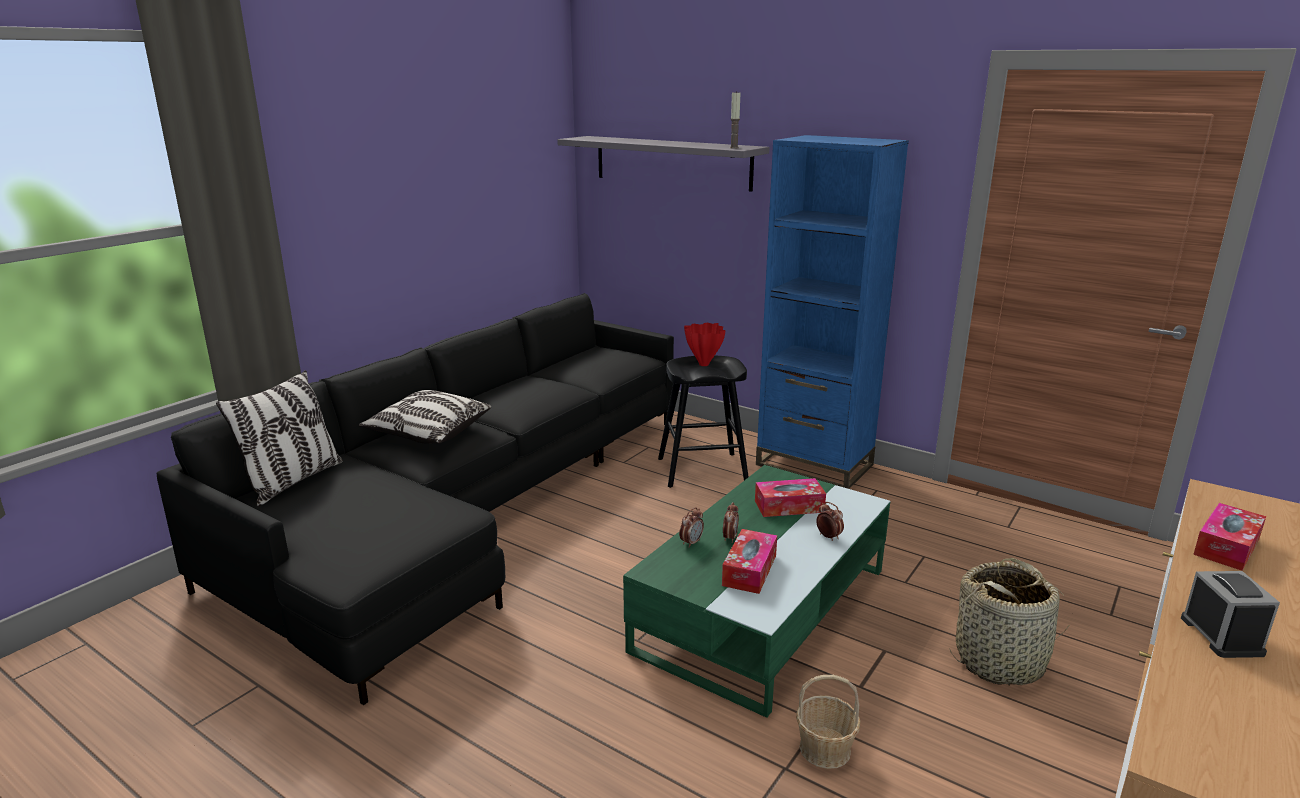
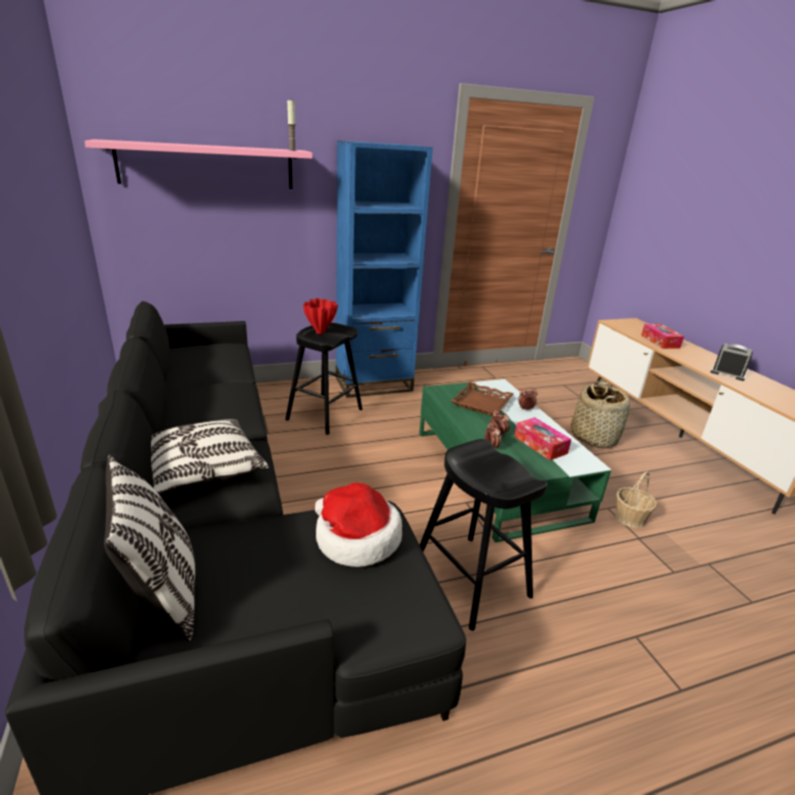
camera: 55 degrees left, 5 degrees up
(413, 517) = (356, 538): none -> hat
(546, 657) = (471, 580): none -> black stool
(672, 162) = (207, 166): grey shelf -> pink shelf
(789, 506) = (481, 403): tissue box -> brown tray

